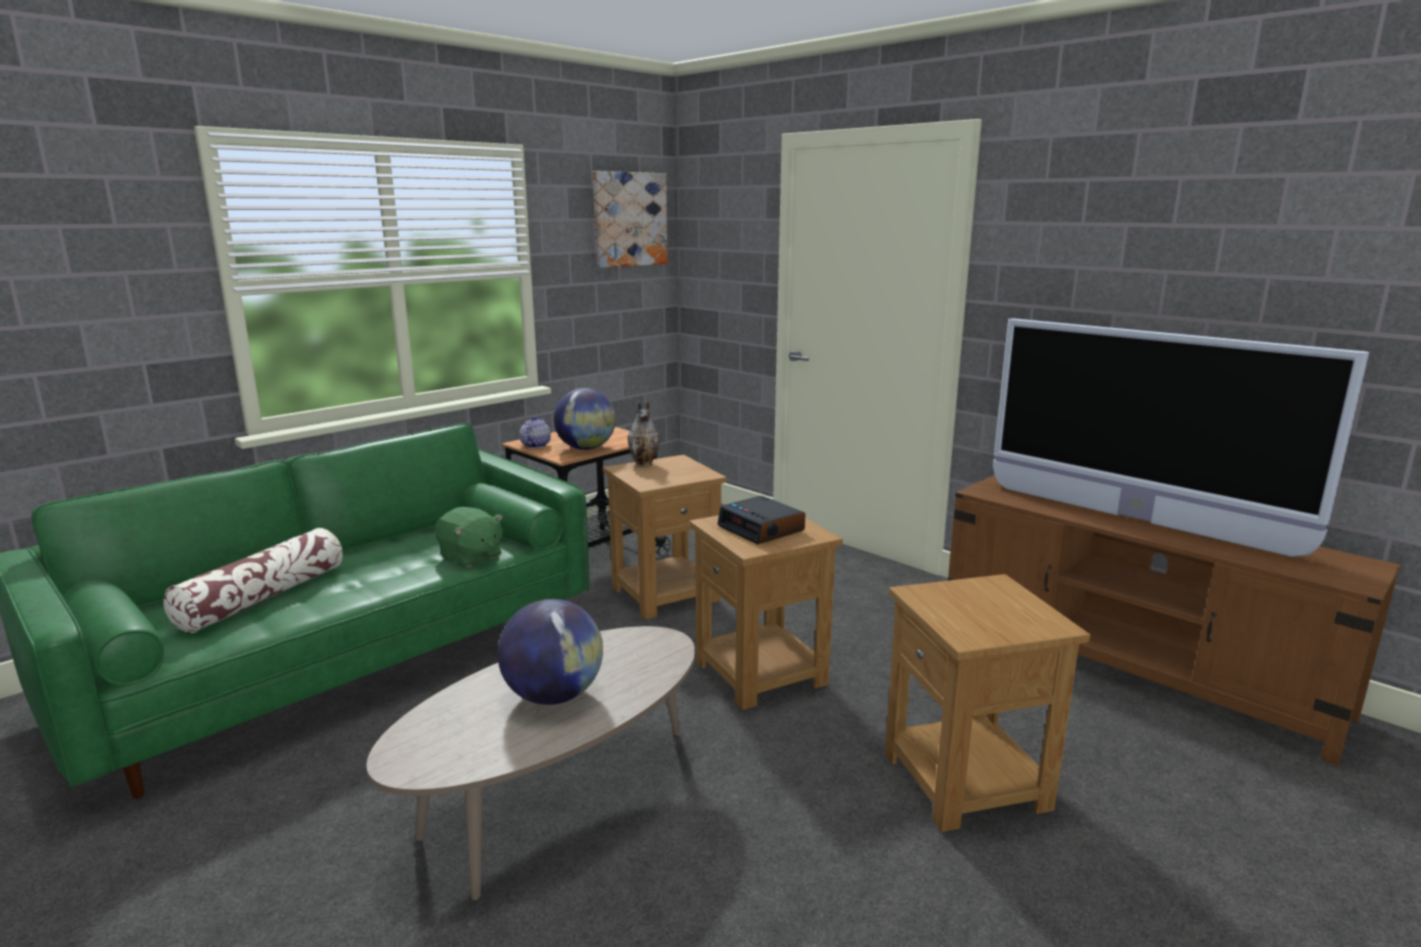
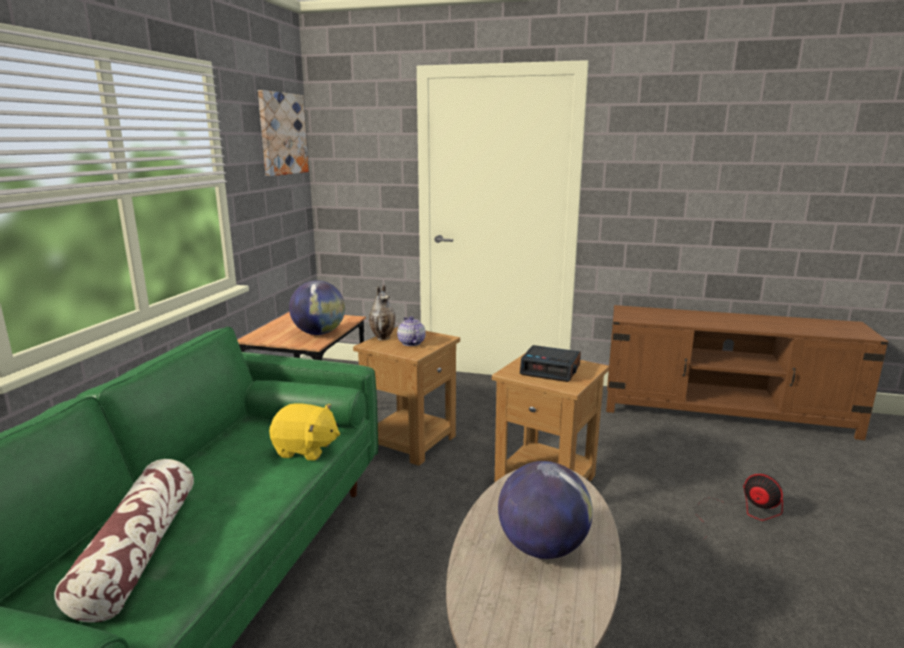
camera: 30 degrees left, 0 degrees up
(471, 557) = (305, 450): green plush toy -> yellow plush toy
(535, 445) = (269, 338): teapot -> teapot (411, 343)
(966, 782) = (740, 513): brown side table -> fan
(1135, 519) = (726, 320): television -> none

